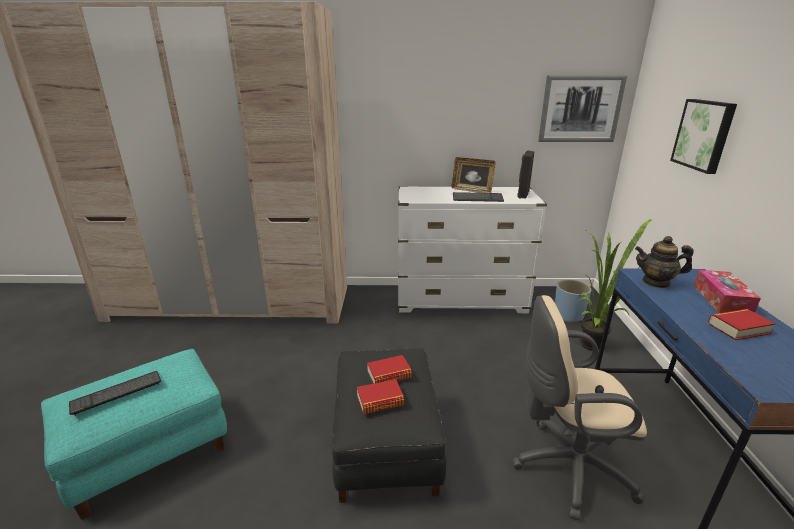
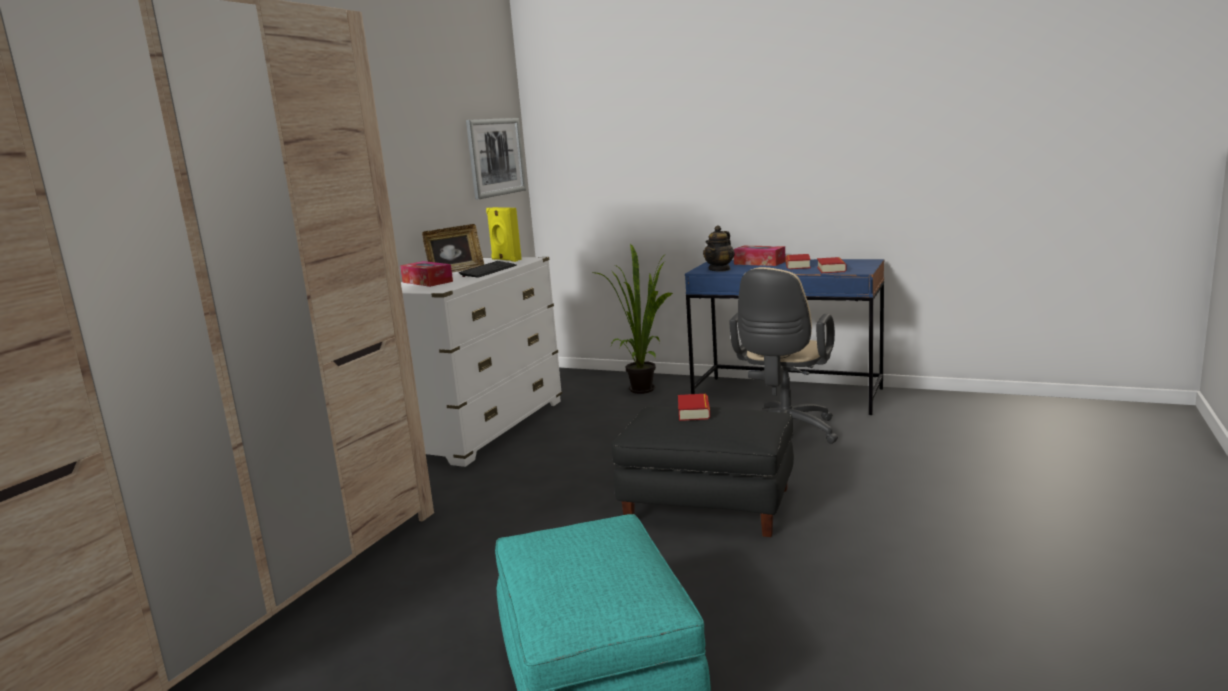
camera: 65 degrees left, 10 degrees down
(117, 393) = (597, 564): keyboard -> none
(380, 401) = (732, 418): book -> book (831, 269)
(433, 192) = (427, 282): none -> tissue box
(522, 194) = (505, 260): black speaker -> yellow speaker
(568, 315) = (584, 387): blue planter -> none
(704, 135) = (650, 154): picture -> none

